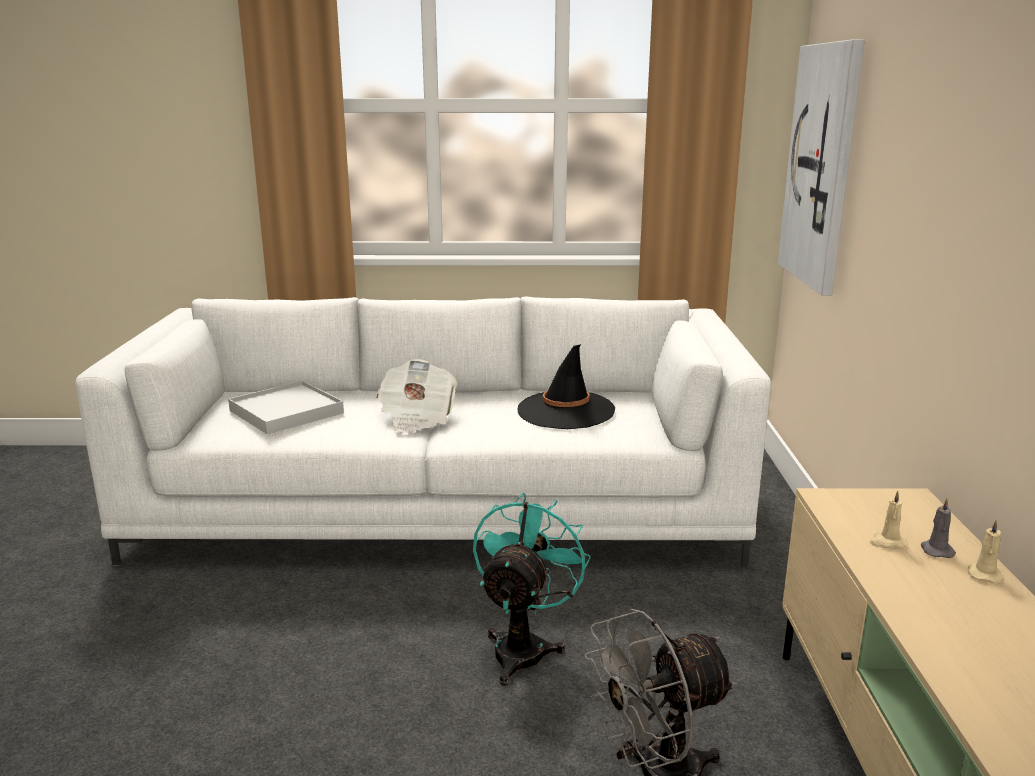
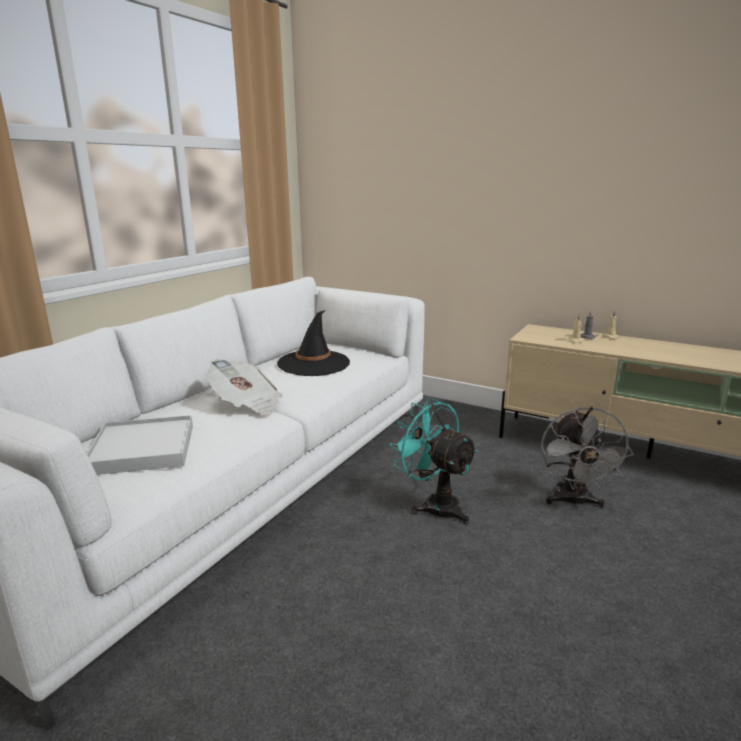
camera: 60 degrees left, 0 degrees up
(822, 166) = (346, 182): picture -> none

